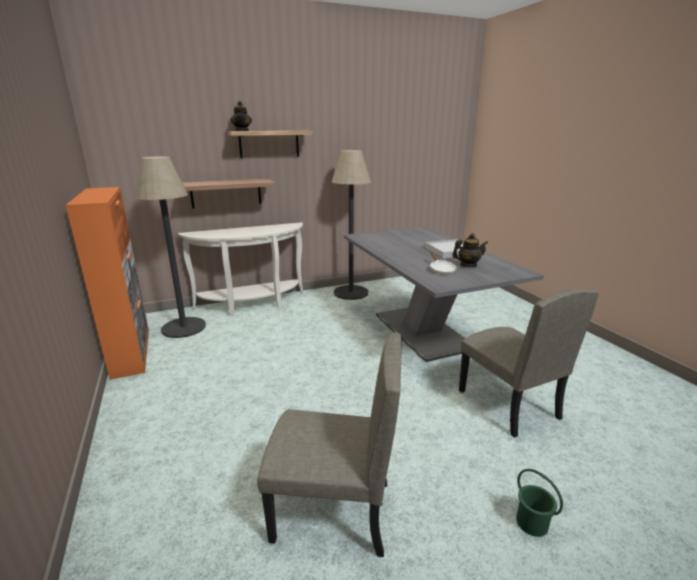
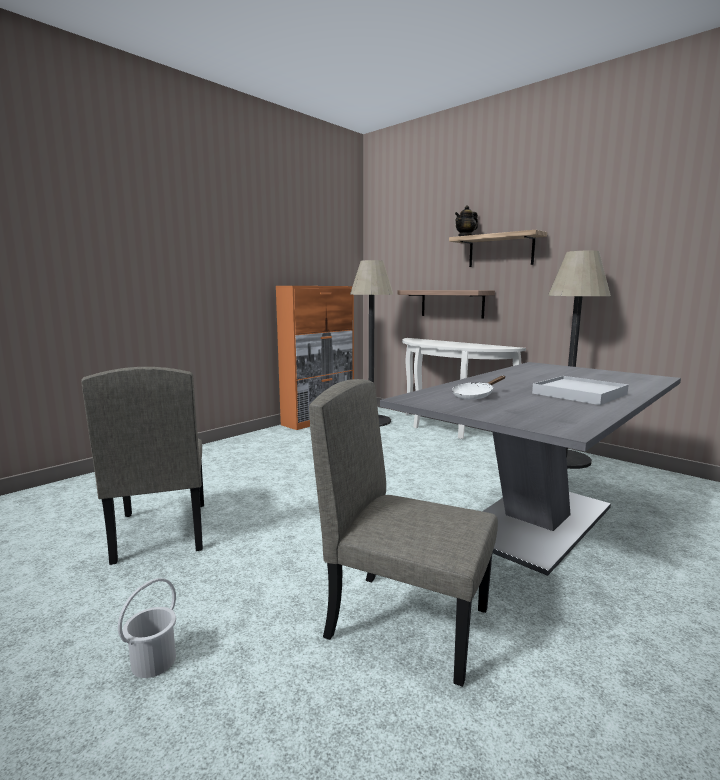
camera: 65 degrees right, 10 degrees down
(468, 265) = (527, 404): teapot -> none
(507, 404) = (408, 622): beige chair -> beige chair turned 75 degrees clockwise
(532, 522) = (154, 661): green bucket -> white bucket

